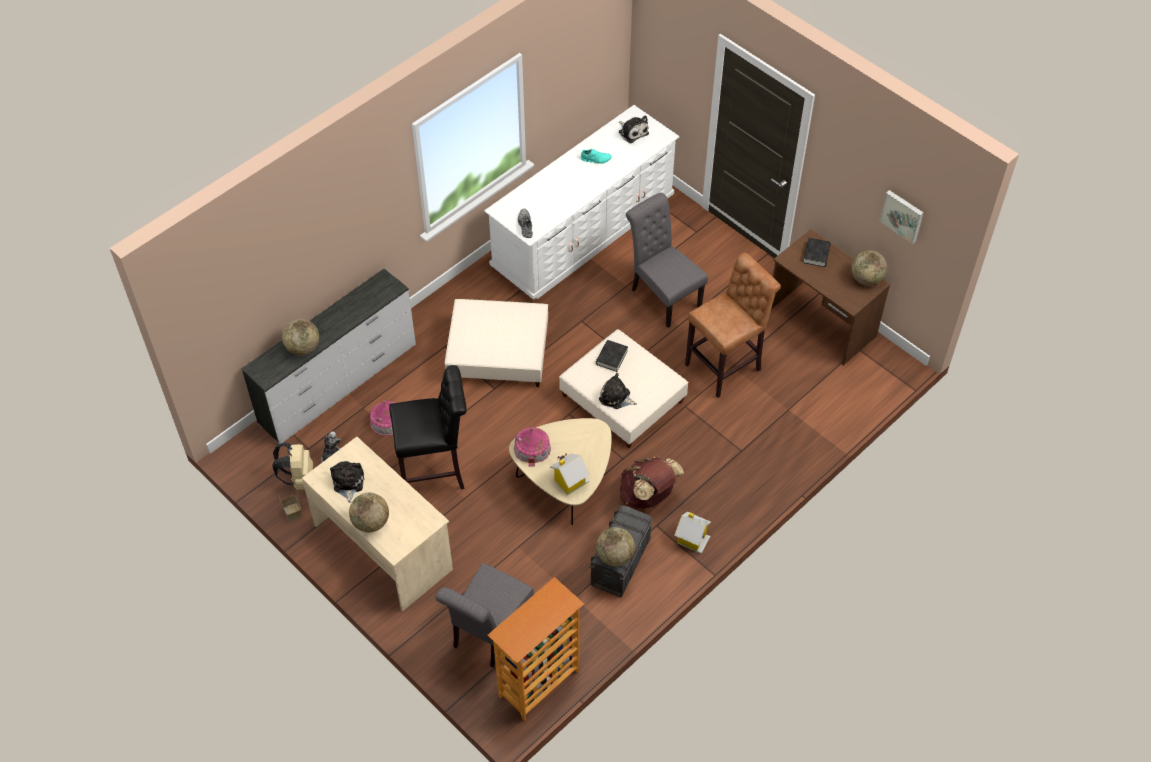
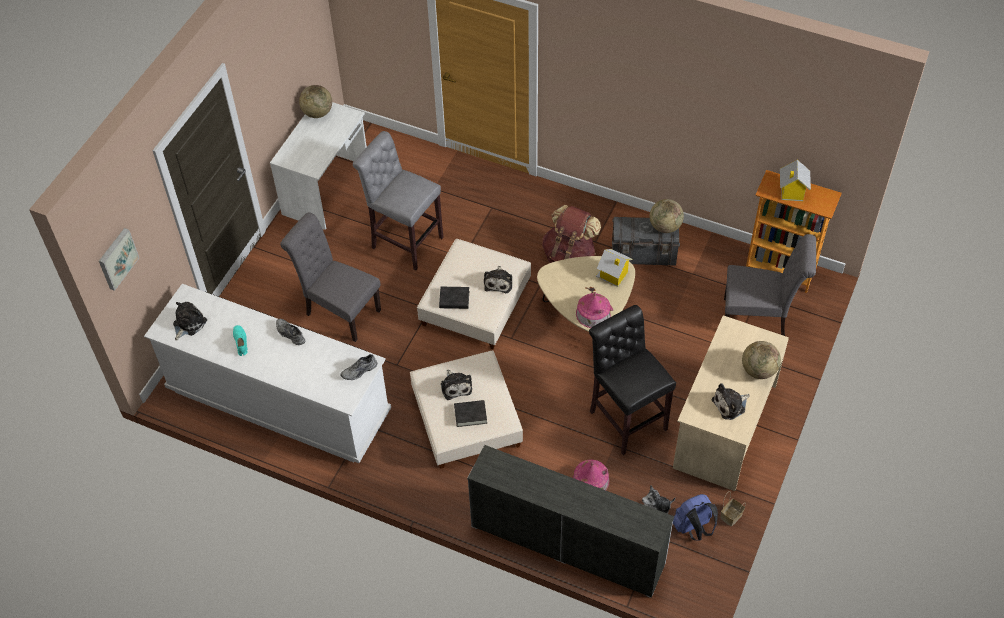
camera: 110 degrees left, 0 degrees up
(299, 478) = (693, 528): beige backpack -> blue backpack
(303, 348) = (605, 506): globe -> none
(514, 330) = (455, 386): none -> plush toy
(588, 191) = (289, 334): none -> grey shoe
(662, 295) = (339, 311): grey chair -> grey chair turned 90 degrees clockwise
(692, 539) = (595, 215): toy house -> toy house (791, 192)
(726, 366) = (404, 241): brown stool -> grey stool
(816, 254) = (301, 151): black book -> black book (470, 415)
(821, 323) = (327, 189): brown desk -> white desk
(902, 215) = (298, 38): picture -> picture (117, 258)

